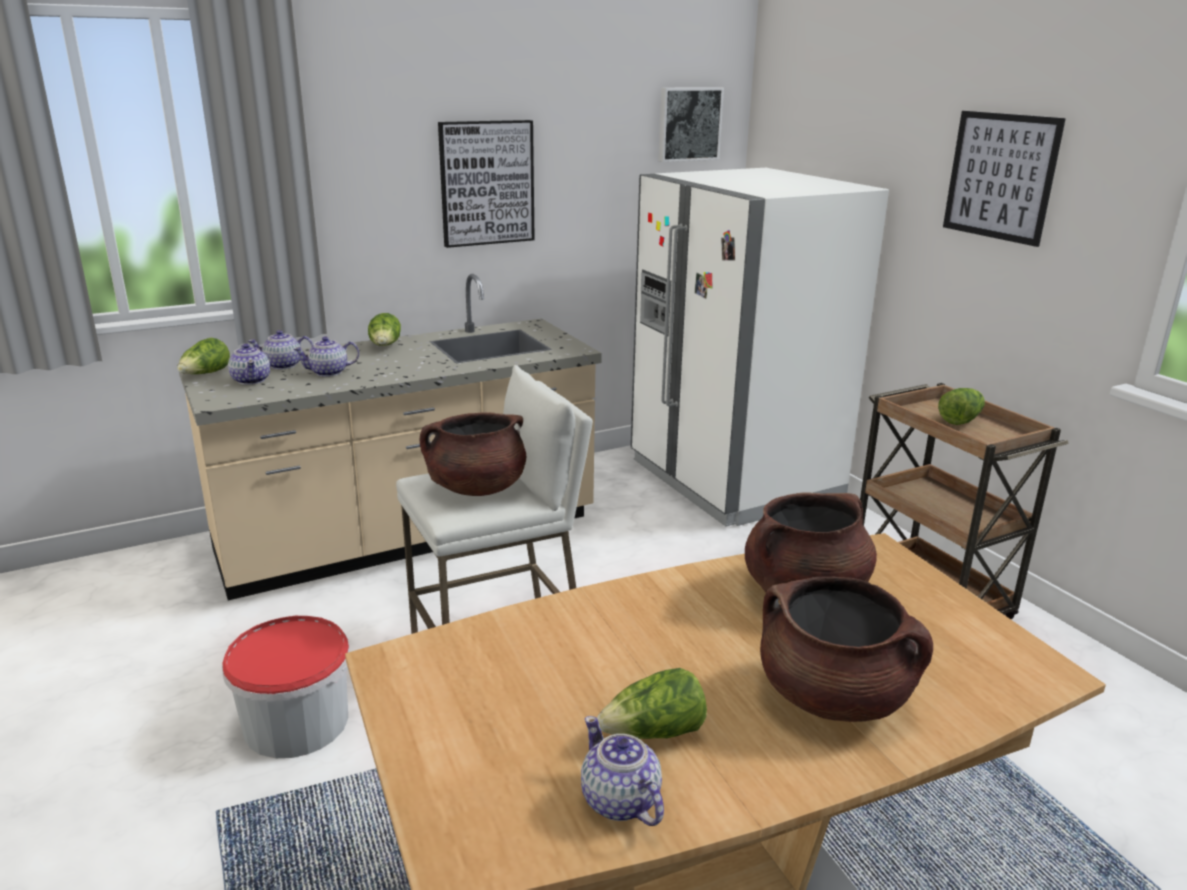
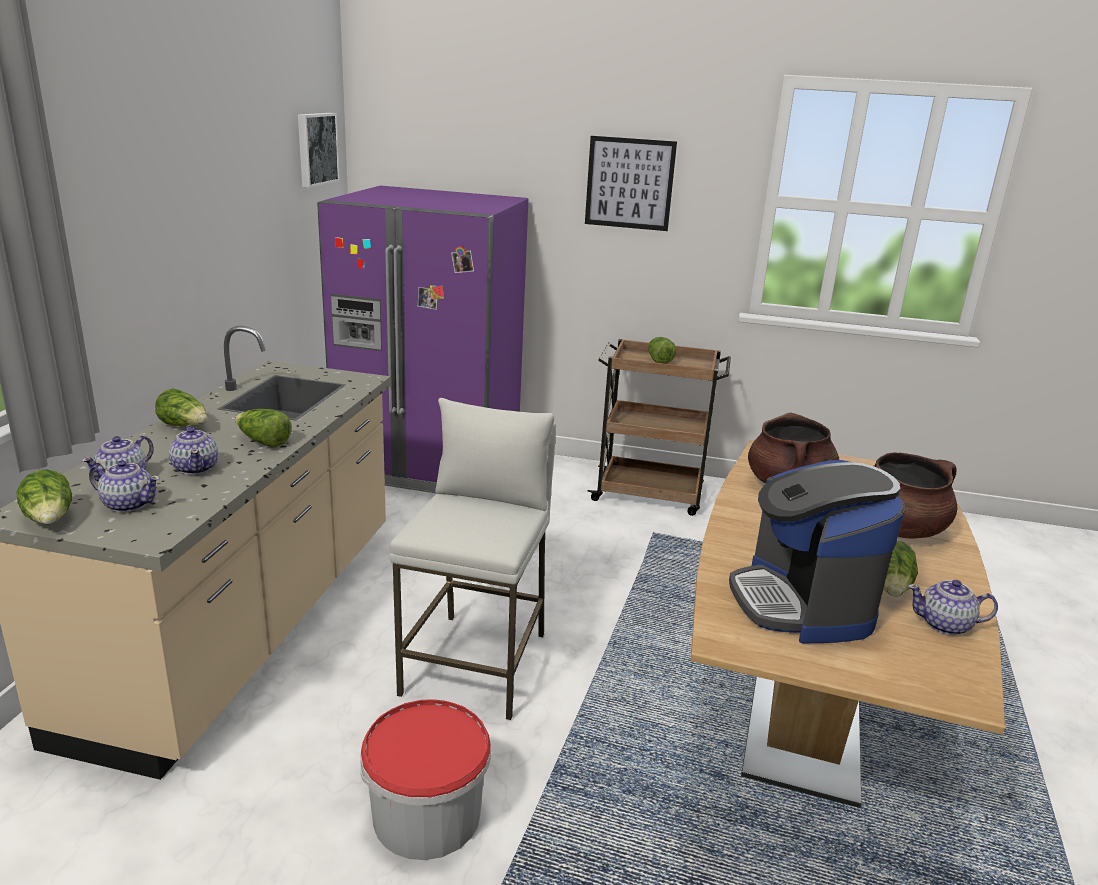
camera: 50 degrees left, 0 degrees up
(329, 372) = (196, 468): teapot -> teapot turned 45 degrees counterclockwise
(401, 370) = (263, 442): none -> lettuce
(477, 488) = (477, 517): brown cooking pot -> none
(486, 183) = (194, 226): picture -> none
(528, 683) = (802, 603): none -> coffee machine
(733, 479) = (430, 465): white fridge -> purple fridge

